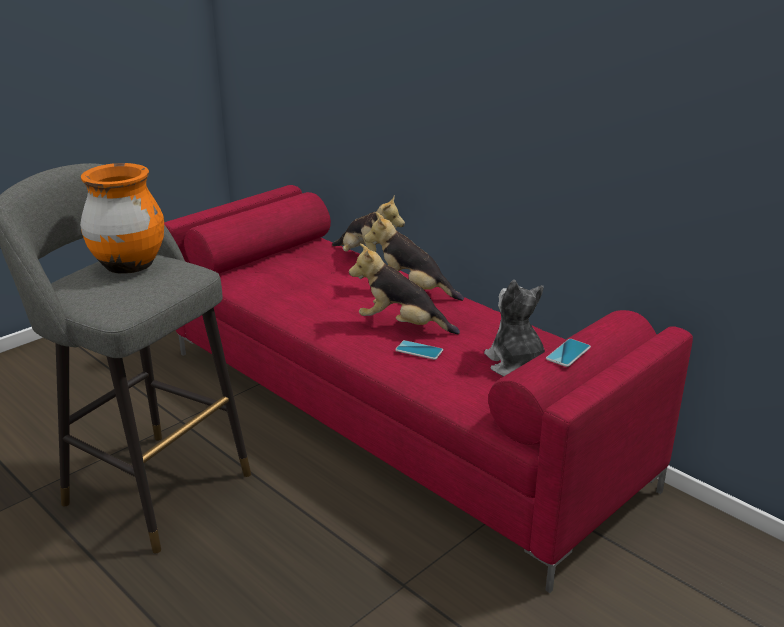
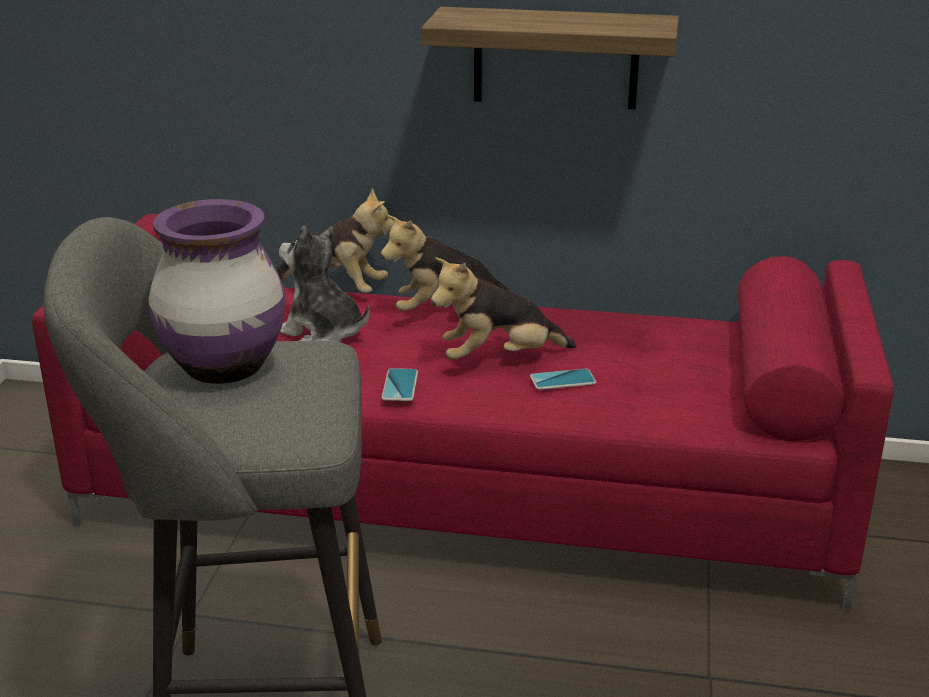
camera: 35 degrees left, 0 degrees up
(129, 265) = (224, 368): orange vase -> purple vase
(503, 125) = (555, 58): none -> shelf
(516, 365) = (682, 360): plush toy -> plush toy (323, 333)
(568, 353) = (797, 317): phone -> phone (400, 385)

